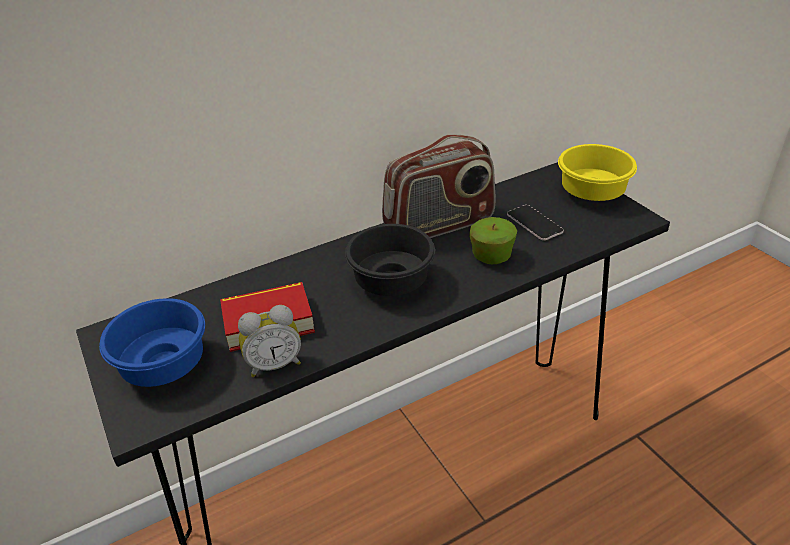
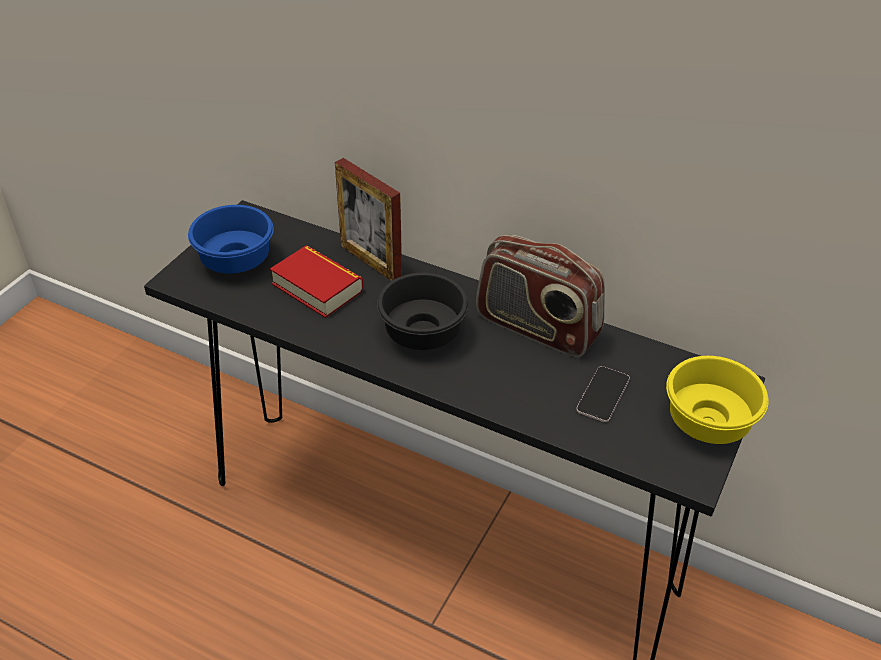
camera: 55 degrees right, 5 degrees up
(270, 278) = (371, 261): none -> picture frame
(274, 364) = (275, 314): alarm clock -> none
(491, 257) = (516, 384): apple -> none

